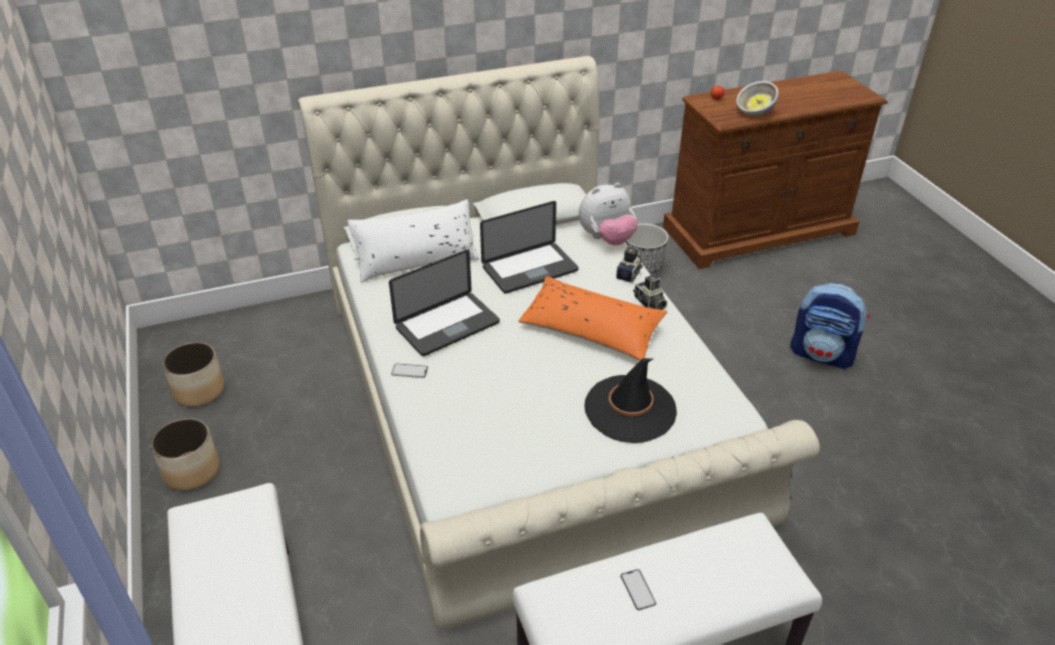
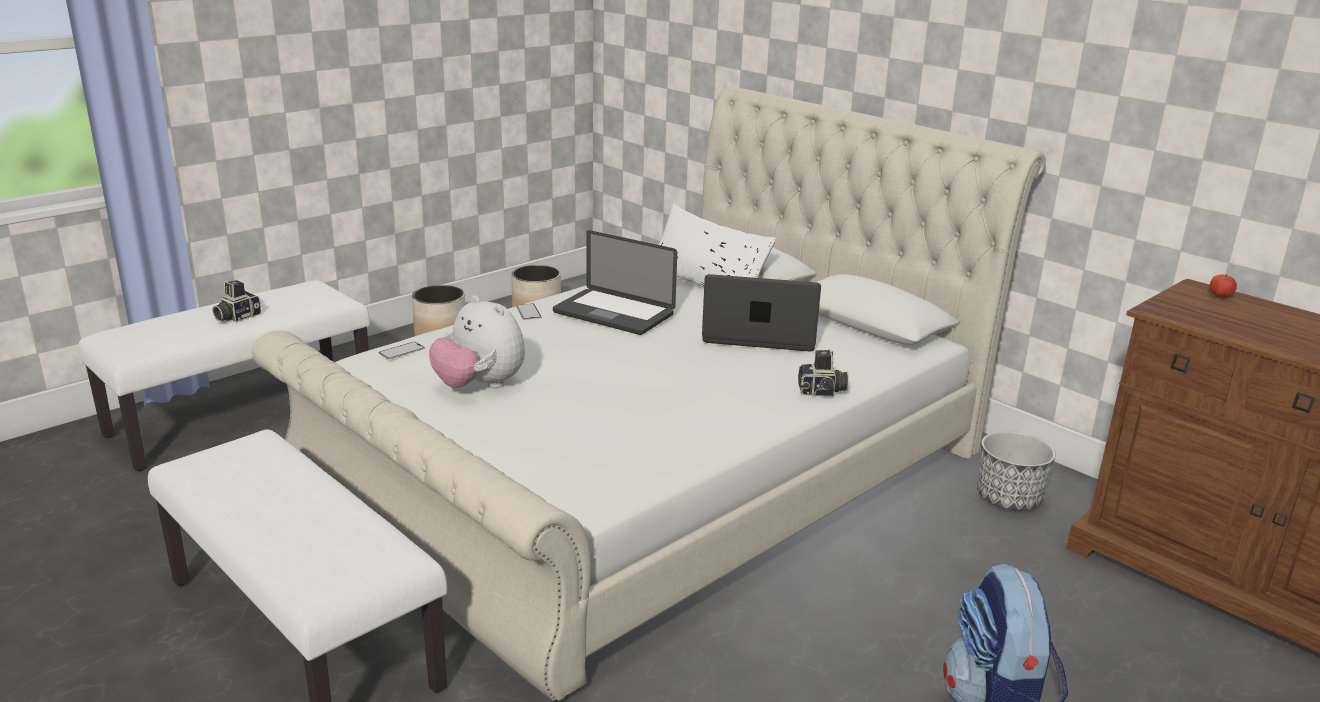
camera: 65 degrees right, 15 degrees down
(530, 269) = (759, 335): laptop -> laptop turned 150 degrees clockwise
(591, 329) = (679, 385): orange pillow -> none
(607, 239) = (880, 367): plush toy -> plush toy (479, 386)
(630, 409) = (548, 428): black hat -> none
(638, 589) = (271, 485): phone -> phone (401, 351)
(649, 303) = (771, 413): camera -> camera (237, 317)
(755, 112) = (1231, 325): bowl -> none

